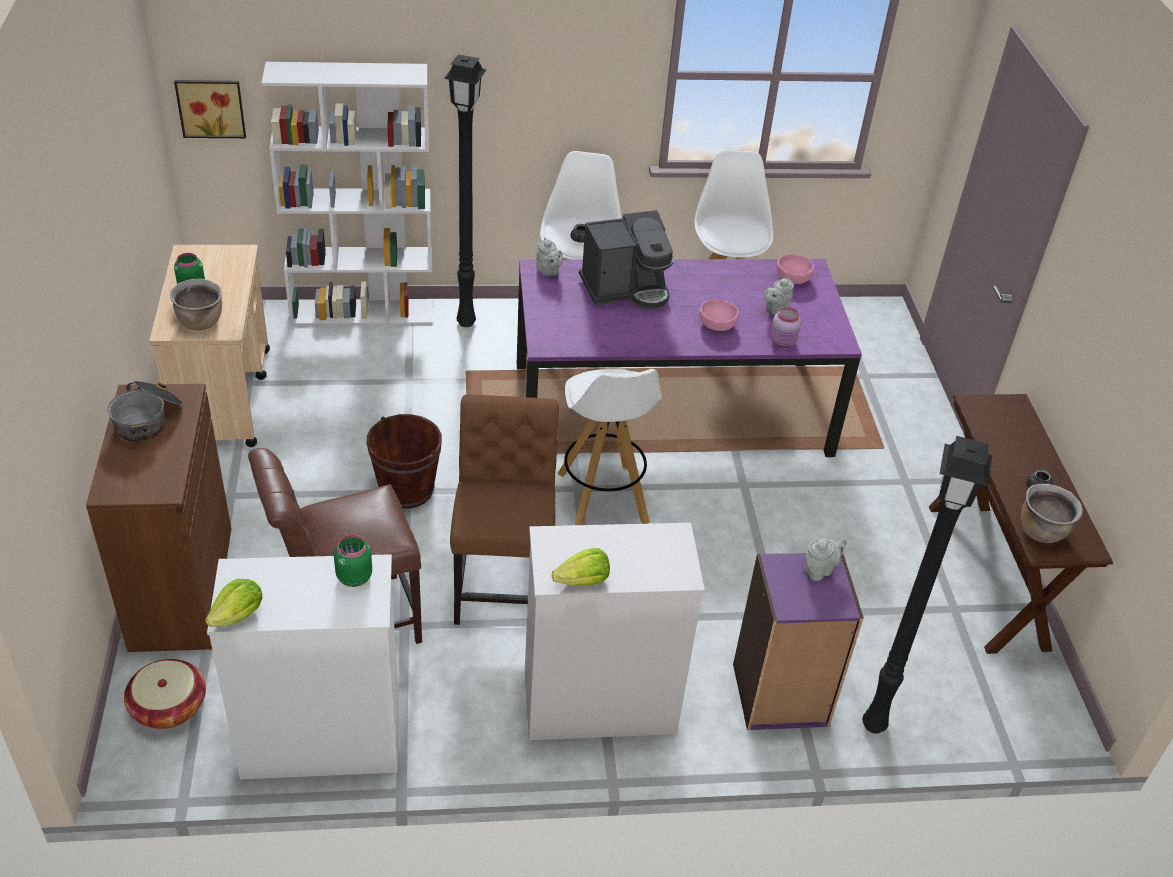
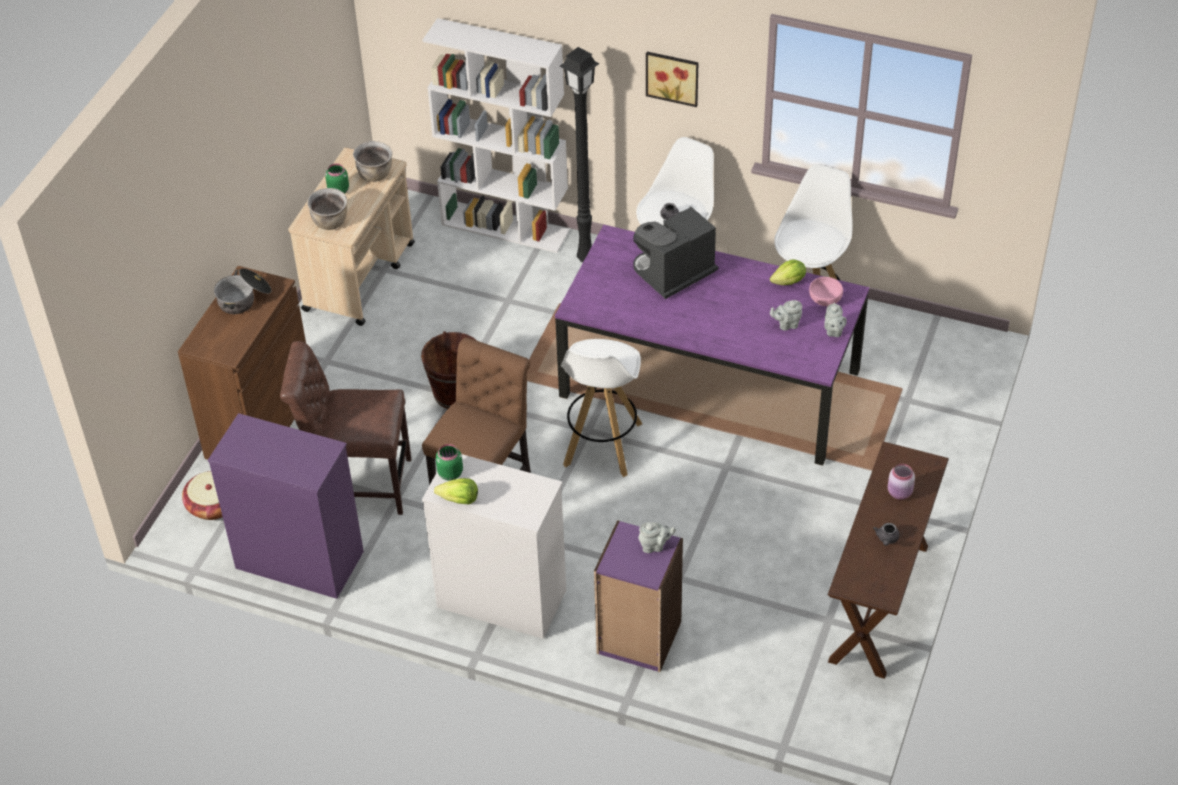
camera: 30 degrees right, 5 degrees up
(211, 107) = (396, 41): picture -> picture (673, 77)
(238, 615) = (231, 455): lettuce -> lettuce (789, 282)
(320, 739) = (298, 560): white dresser -> purple dresser
(353, 577) = (313, 451): green jar -> green jar (449, 473)
(548, 272) = (619, 242): grey teapot -> grey teapot (833, 332)
(626, 289) = (673, 274): coffee machine -> coffee machine turned 135 degrees clockwise
(717, 325) = (727, 326): pink bowl -> none
(783, 342) = (770, 356): pink jar -> pink jar (900, 493)
(875, 727) = (695, 684): black floor lamp -> none
(1041, 531) = (858, 571): brown cooking pot -> brown cooking pot (375, 174)

